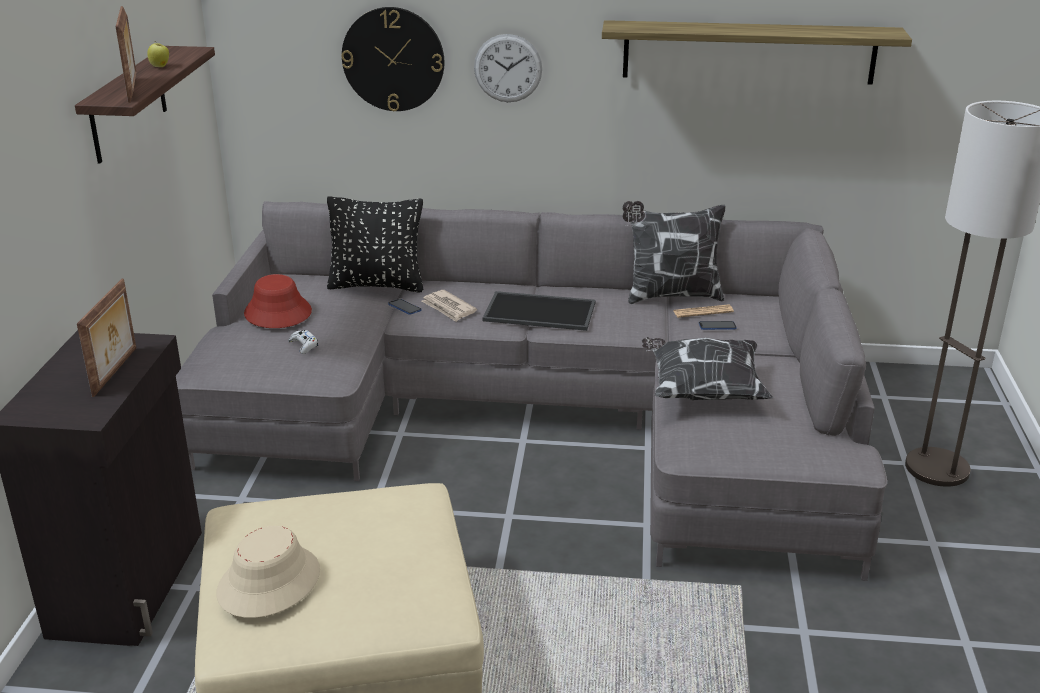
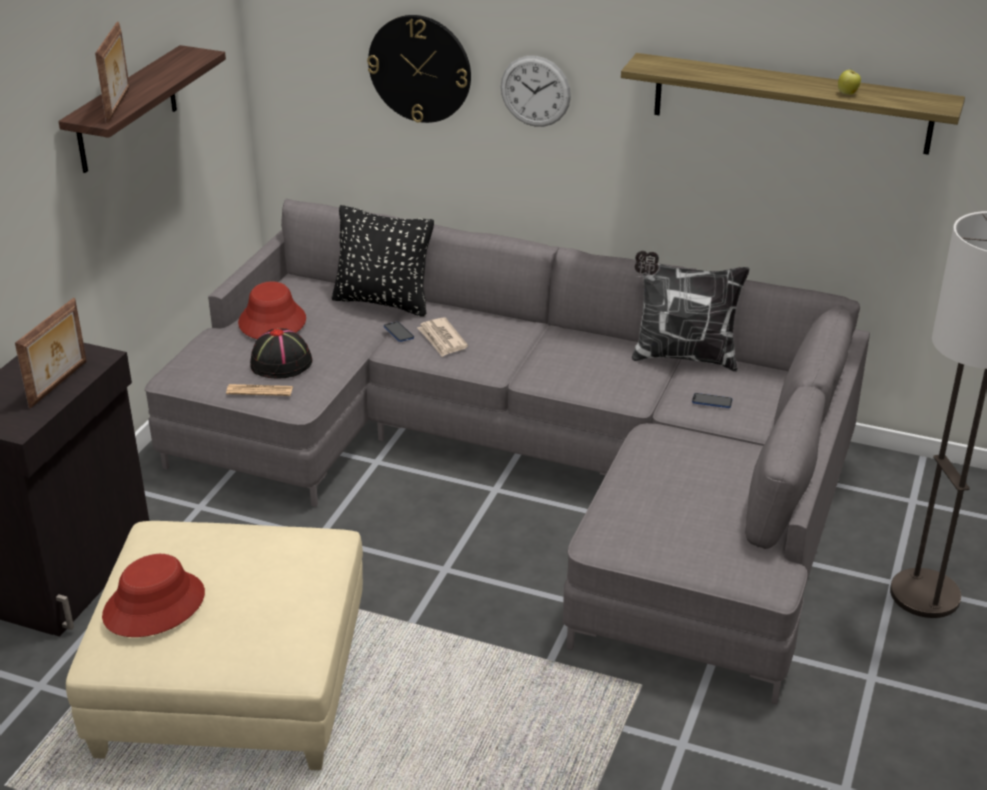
camera: 15 degrees right, 5 degrees up
(160, 66) = (160, 75): apple -> apple (848, 93)
(268, 582) = (154, 605): beige hat -> red hat
(304, 345) = (281, 363): white game controller -> black hat
(541, 311) = (535, 356): tray -> none
(702, 391) = (653, 475): pillow -> none
(703, 312) = (706, 381): newspaper -> newspaper (259, 391)

